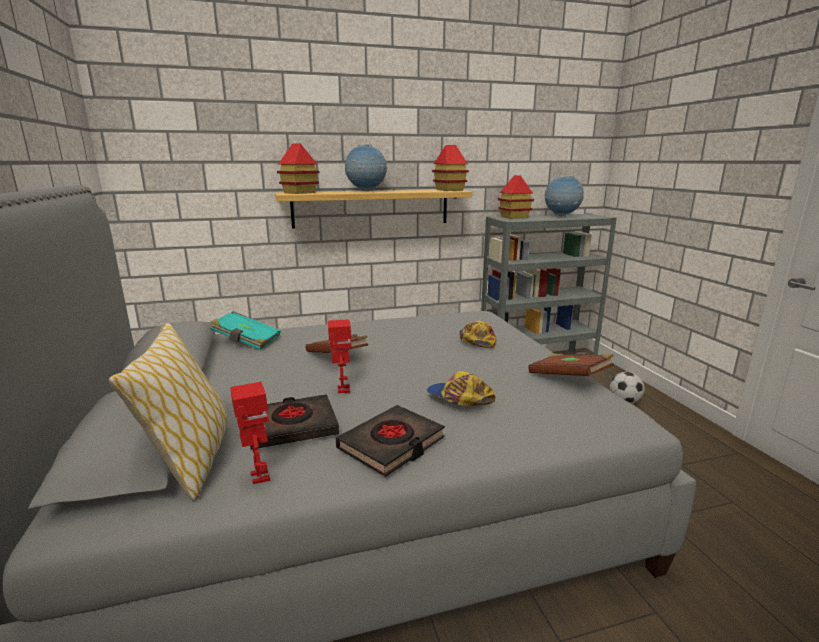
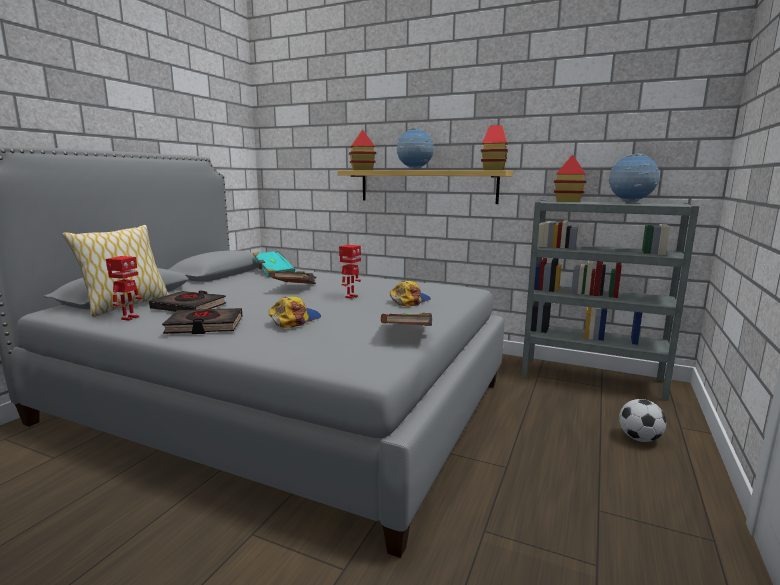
camera: 40 degrees right, 5 degrees down
(342, 389) = (252, 300): toy robot -> toy robot (350, 297)
(459, 398) = (294, 319): cap -> cap turned 45 degrees clockwise

